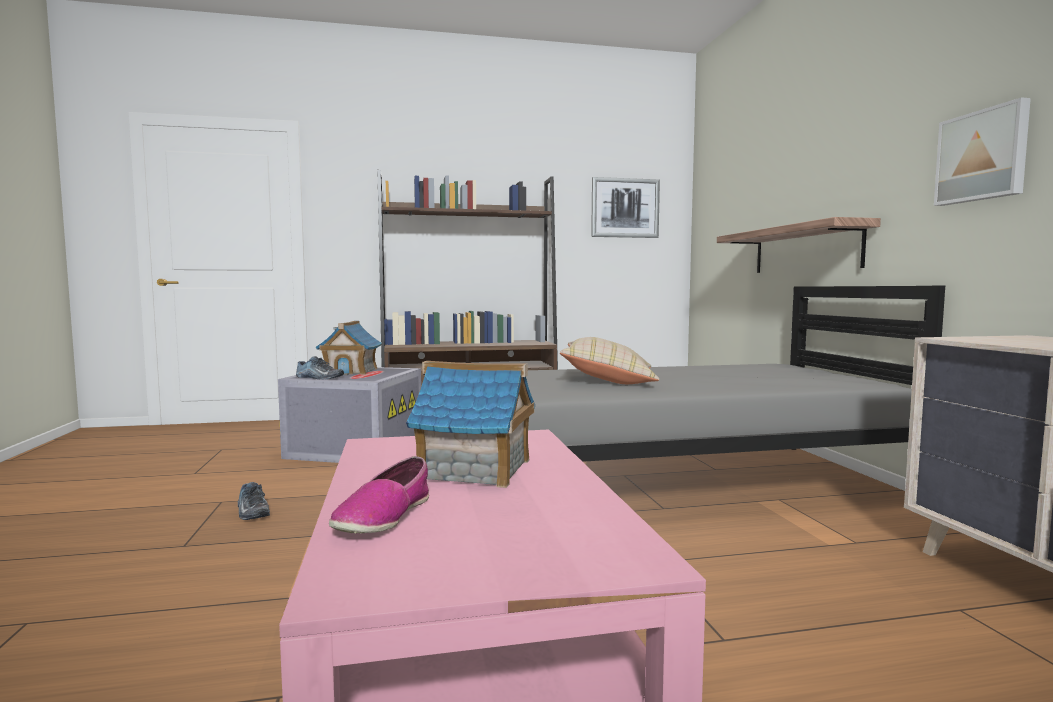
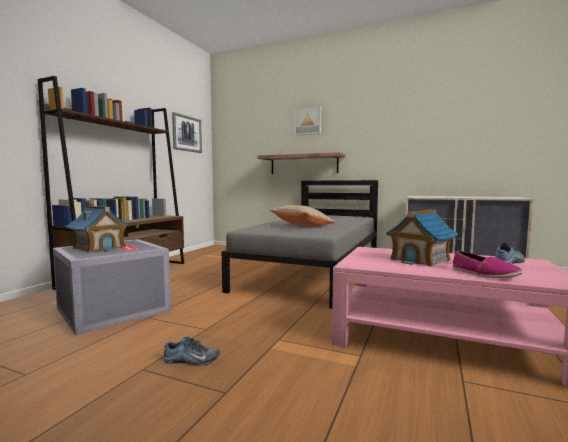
camera: 55 degrees left, 0 degrees up
(318, 378) = (104, 254): shoe -> shoe (510, 262)
(983, 156) = (388, 136): picture -> picture (308, 120)

